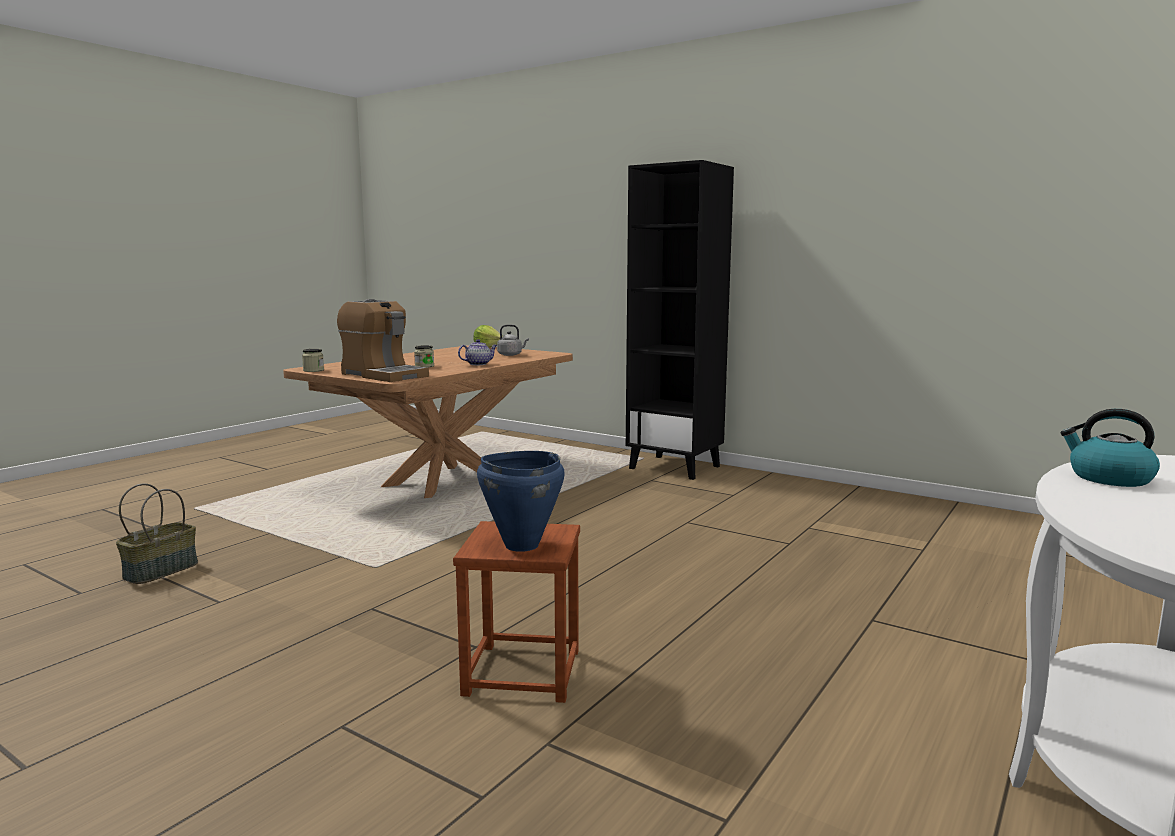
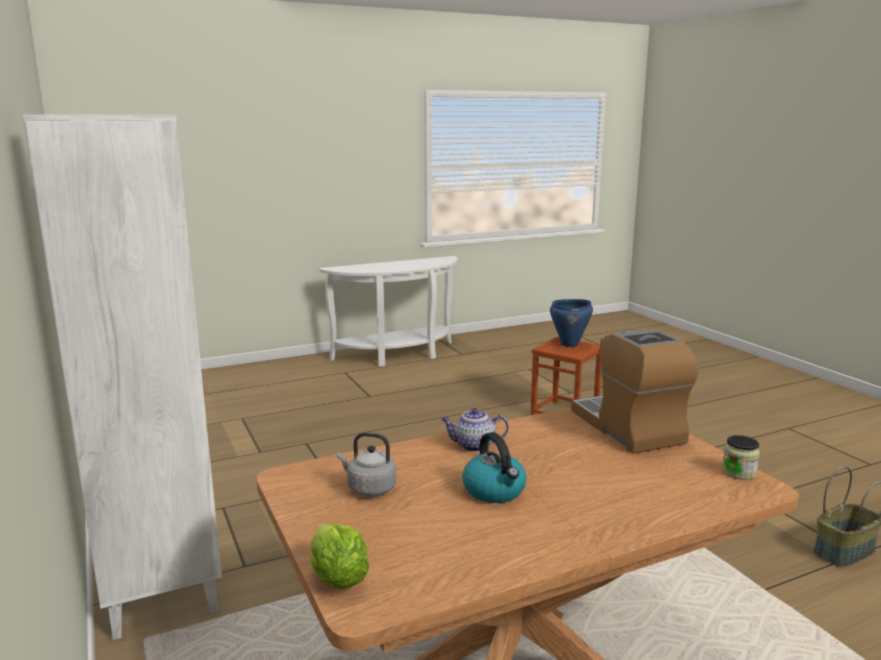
camera: 150 degrees left, 5 degrees up
(424, 366) = (559, 454): jar -> none
(675, 467) = (159, 590): black bookcase -> white bookcase
(1109, 478) = (382, 268): kettle -> kettle (495, 491)

